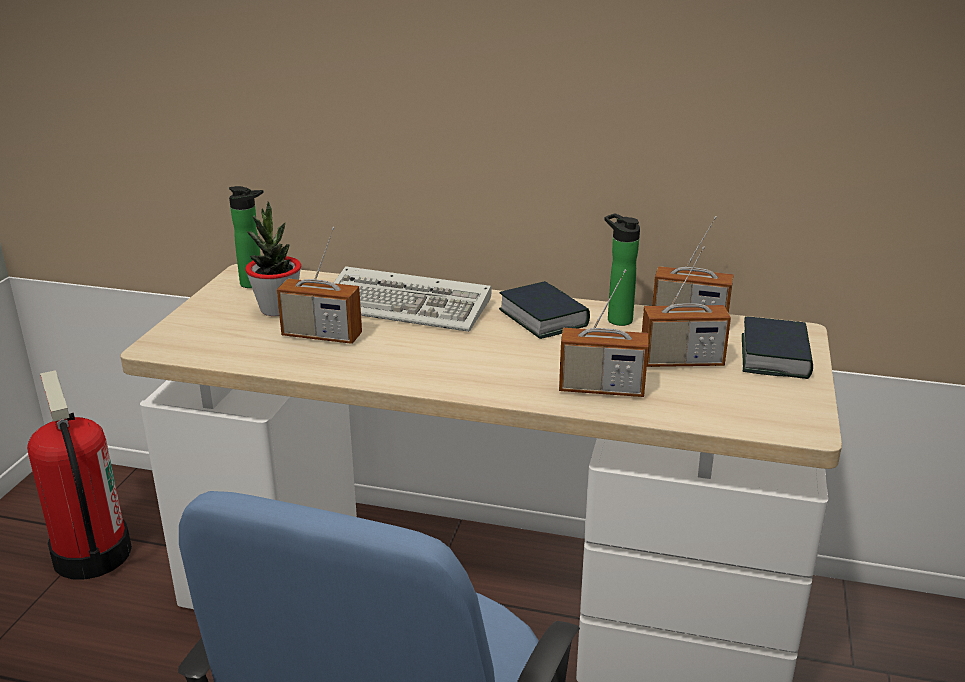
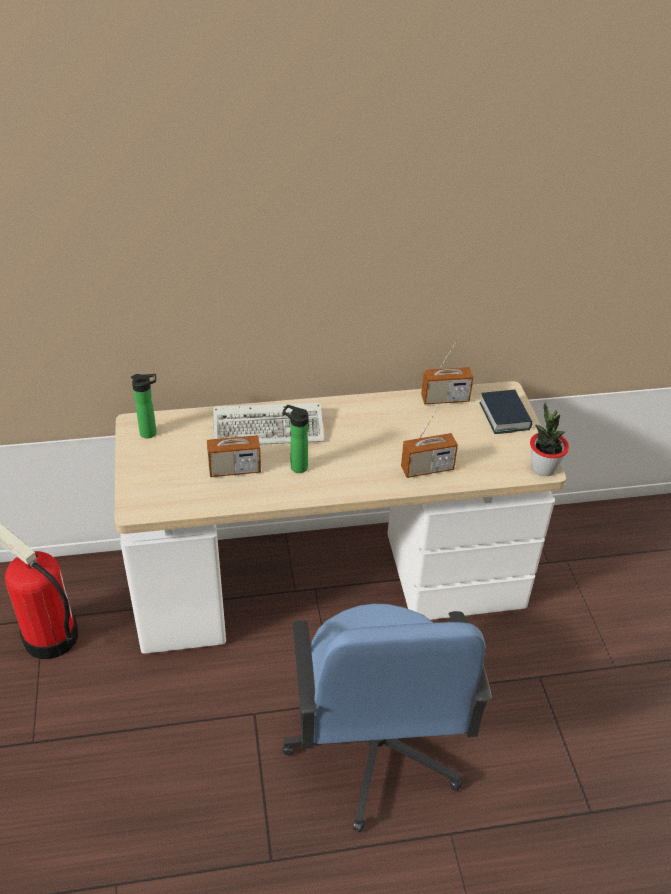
camera: 25 degrees left, 15 degrees up
(277, 309) = (186, 453): potted plant -> potted plant (543, 468)
(543, 318) = (359, 417): book -> none
(616, 319) = (402, 407): bottle -> bottle (296, 466)
(681, 362) = (458, 434): radio -> none

